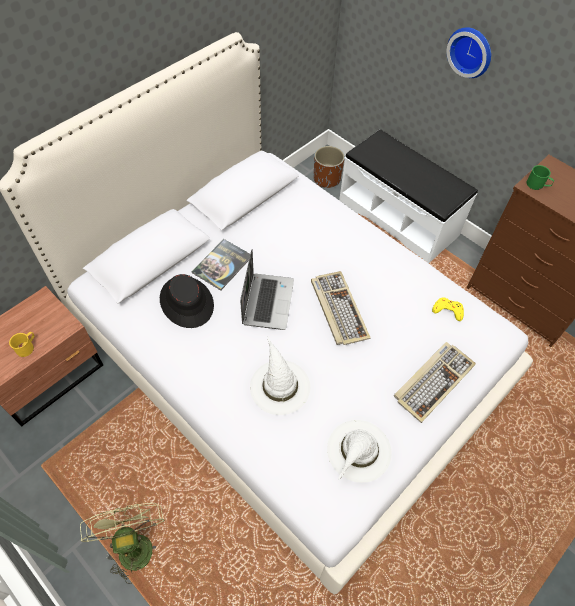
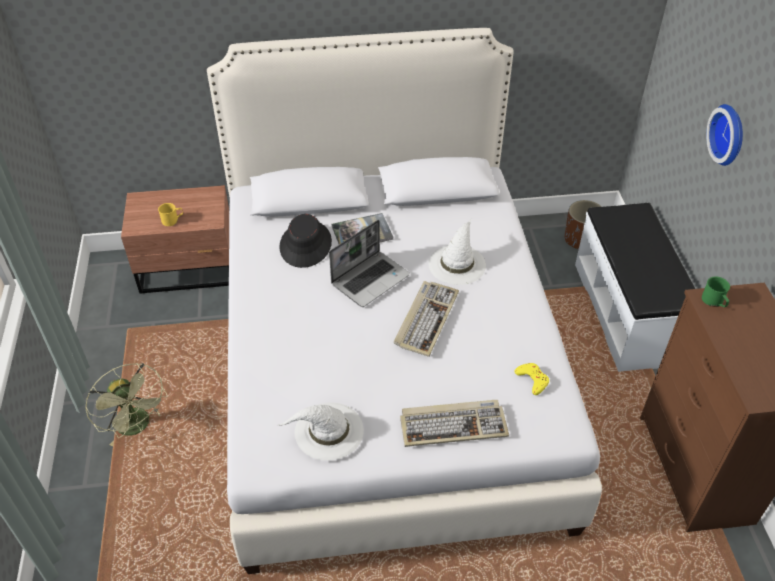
camera: 40 degrees right, 10 degrees down
(133, 544) = (137, 427): green fan -> green fan turned 120 degrees clockwise
(279, 386) = (314, 345): white hat -> white hat (457, 263)

